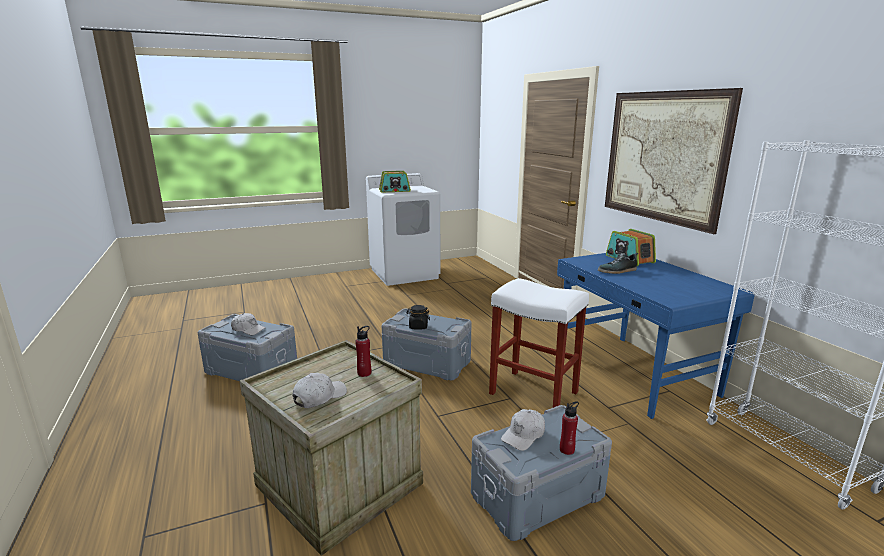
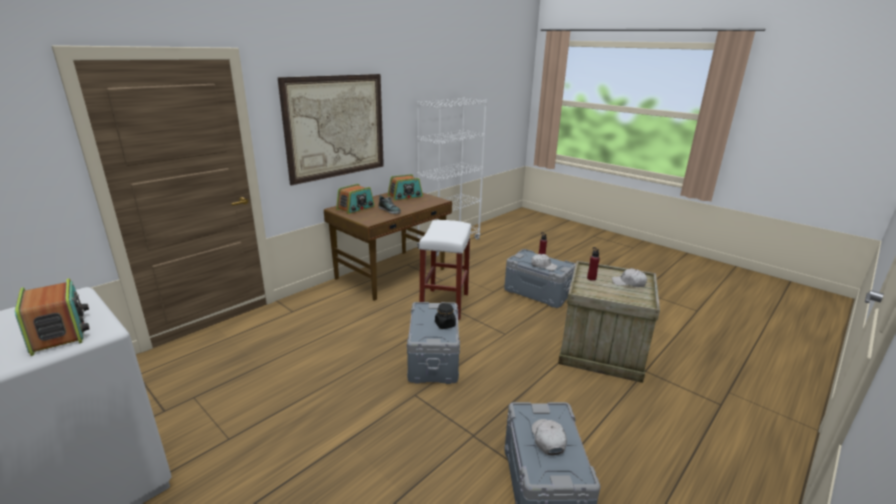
camera: 115 degrees left, 5 degrees up
(633, 374) = (392, 274): blue desk -> brown desk
(692, 285) = (405, 196): none -> radio

